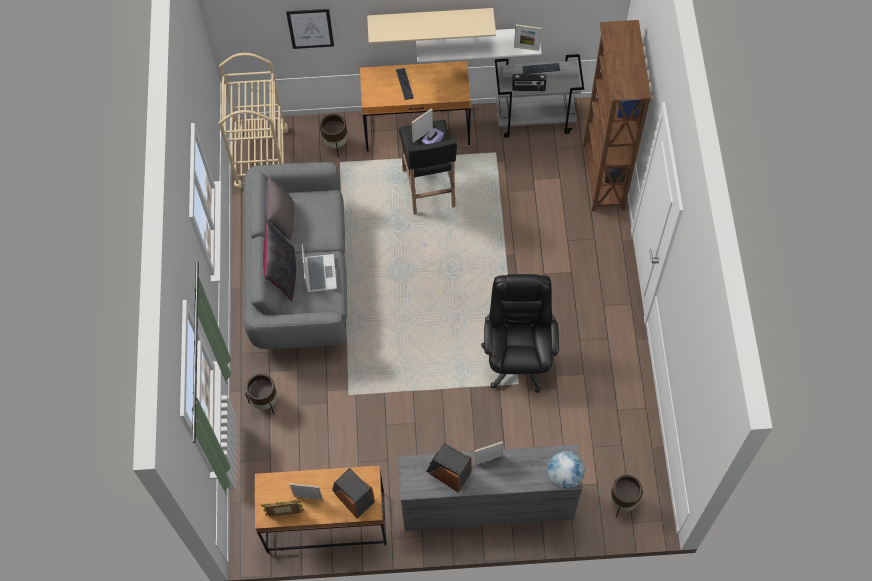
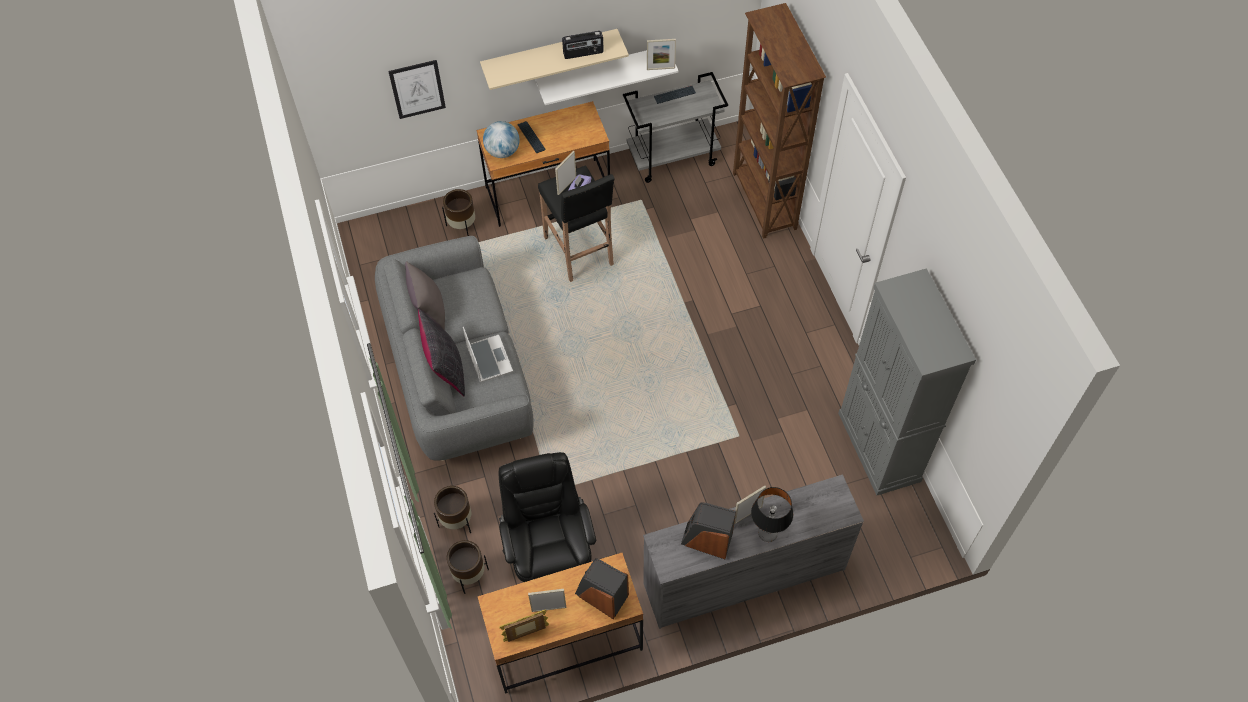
camera: 15 degrees left, 5 degrees down
(261, 158) = (381, 257): beige cart -> none
(499, 479) = (767, 533): none -> table lamp
(518, 358) = (730, 408): black office chair -> black office chair (550, 557)
(528, 88) = (667, 117): radio -> radio (583, 53)
(564, 476) = (839, 512): globe -> globe (502, 151)
(622, 501) = (892, 537): brown planter -> brown planter (469, 575)
(635, 421) = (879, 447): none -> grey cabinet

